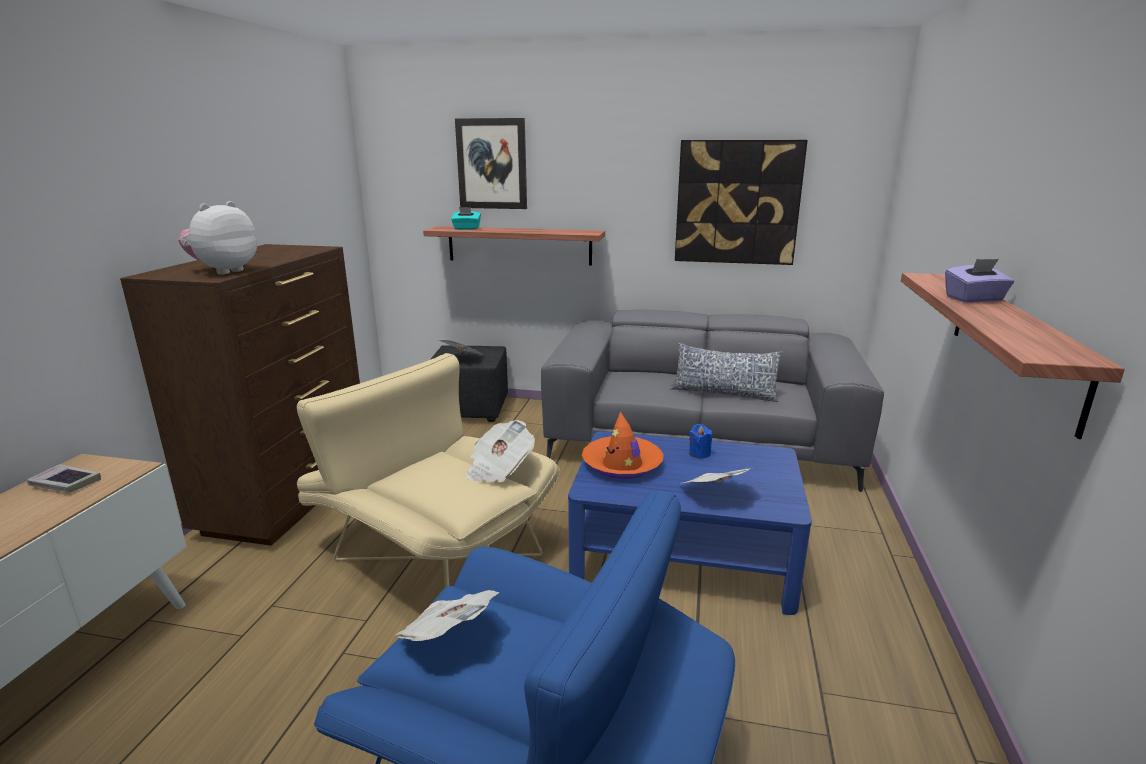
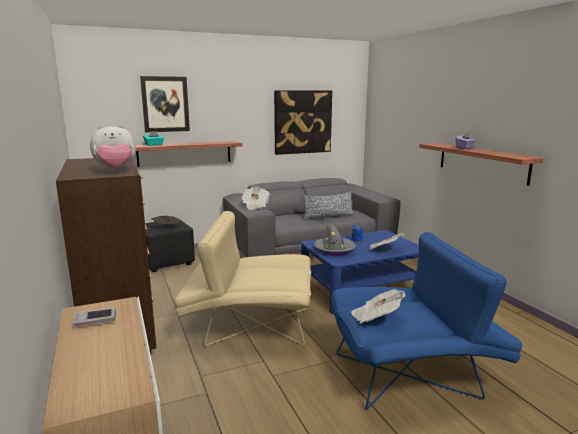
camera: 35 degrees left, 5 degrees down
(224, 271) = (116, 171): plush toy -> plush toy turned 105 degrees counterclockwise
(499, 469) = (286, 264): newspaper -> newspaper (255, 206)
(622, 464) = (334, 250): orange hat -> grey hat

